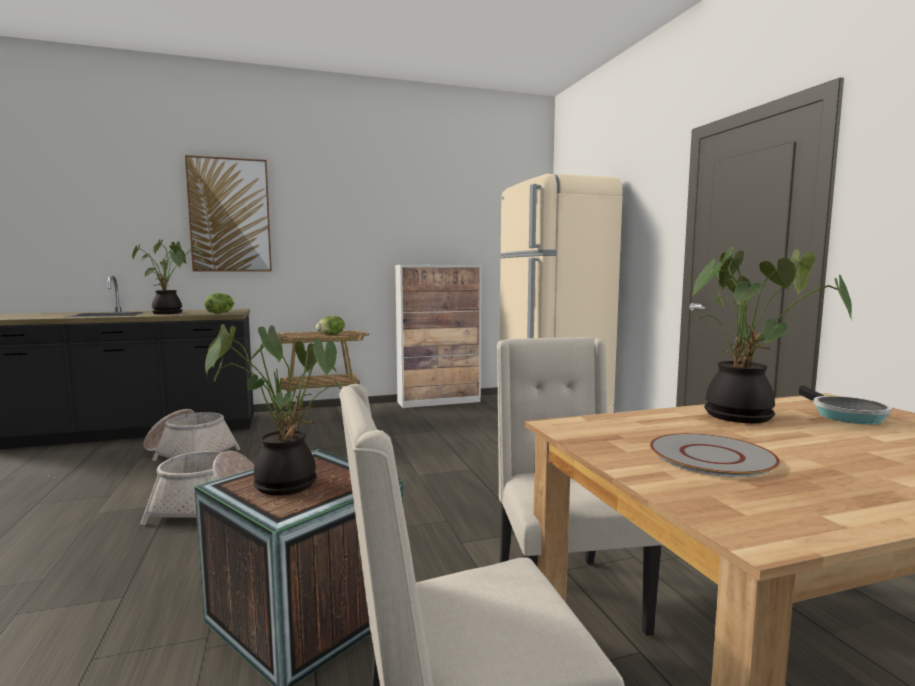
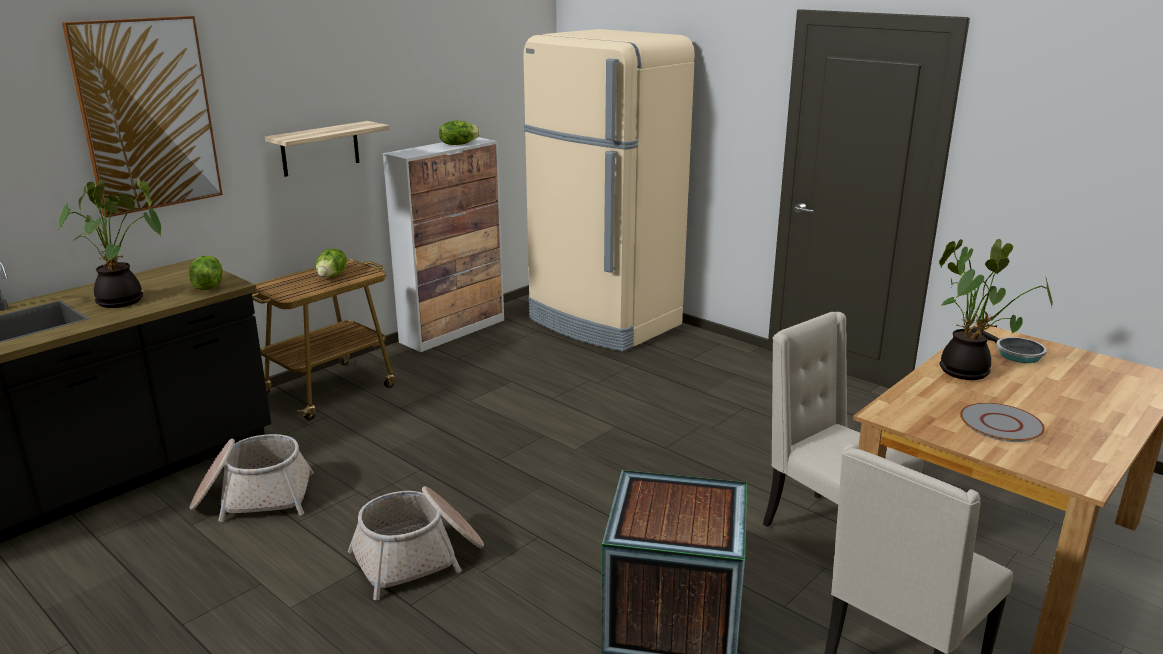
camera: 30 degrees left, 15 degrees up
(286, 482) = (669, 515): potted plant -> none
(348, 254) = (320, 148): none -> shelf
(451, 264) = (458, 144): none -> lettuce

